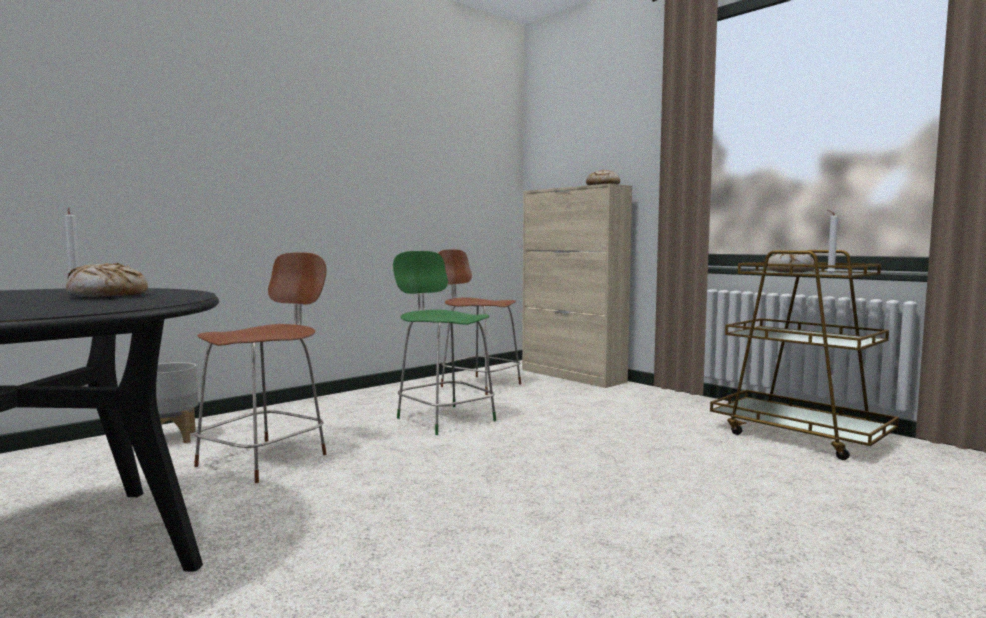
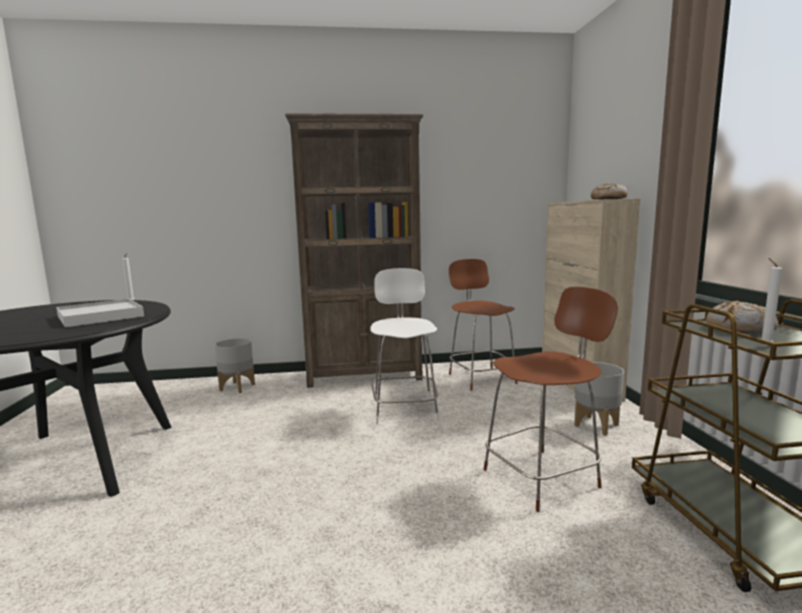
camera: 35 degrees right, 5 degrees up
(108, 296) = (100, 316): bread -> white tray
(266, 459) = (255, 417): brown chair -> brown chair (543, 477)
(344, 401) = (365, 376): none -> brown bookcase
(444, 418) = (404, 408): green chair -> white chair
(632, 399) = (596, 425): none -> grey planter

